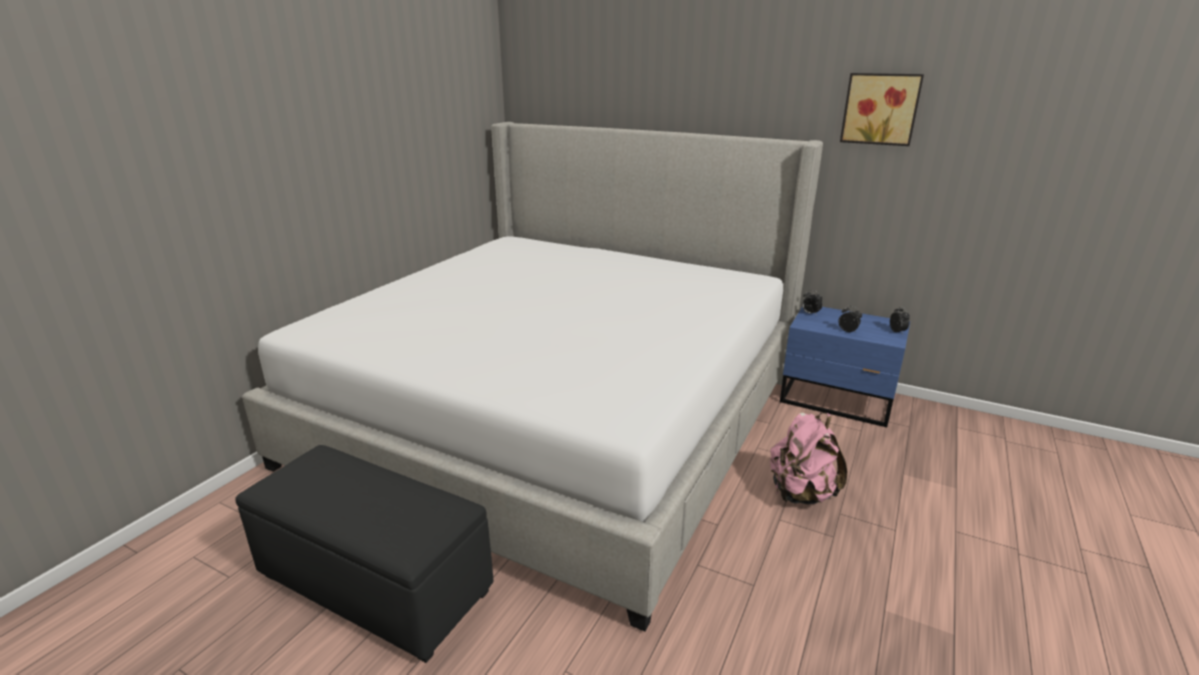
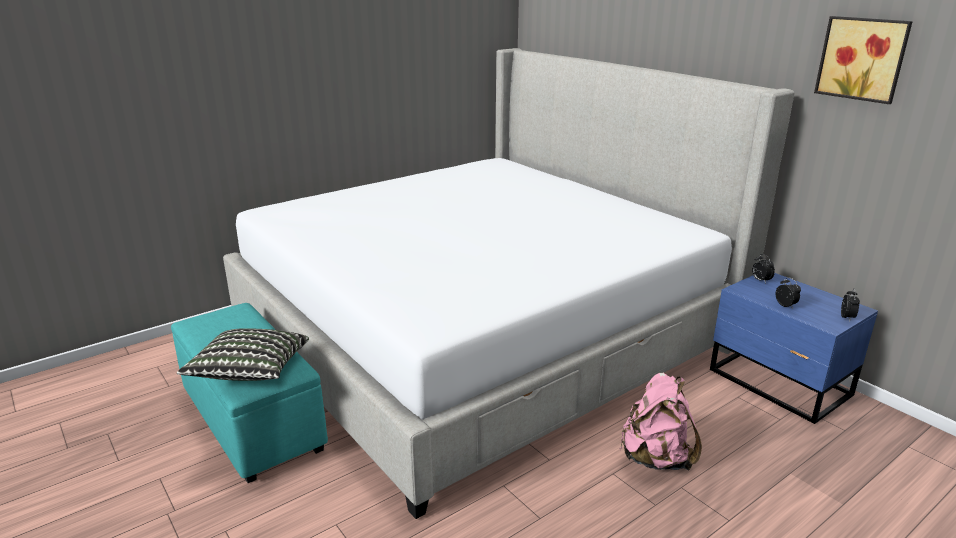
camera: 25 degrees right, 0 degrees up
(377, 584) = (253, 420): black ottoman -> turquoise ottoman
(402, 528) = (250, 373): none -> pillow

